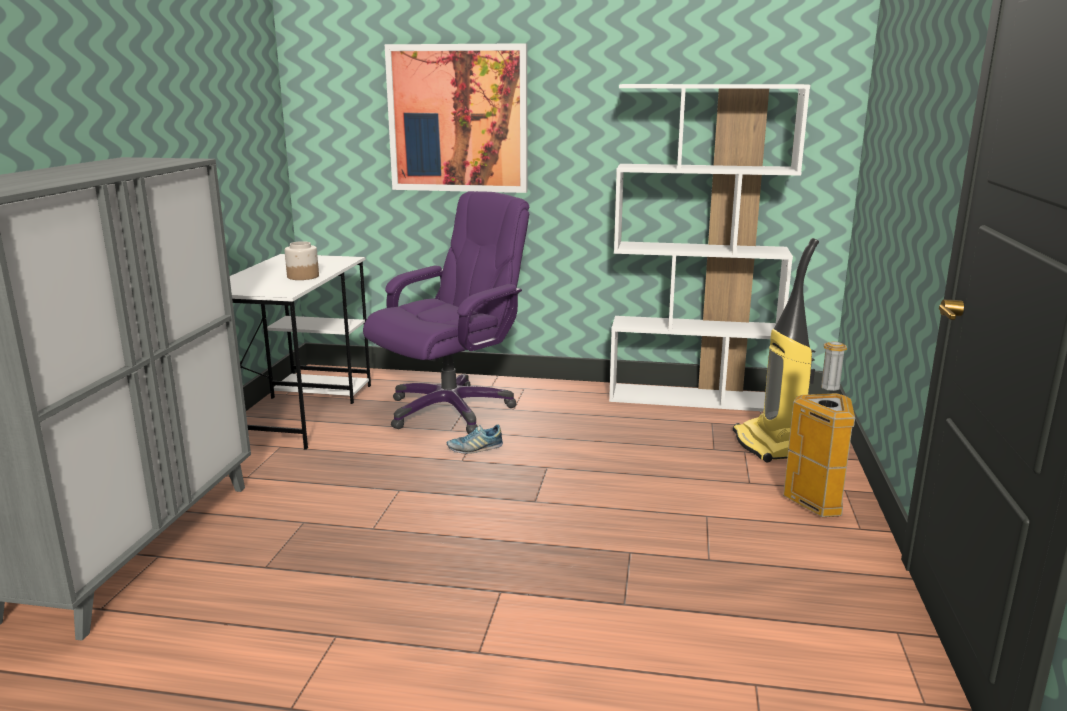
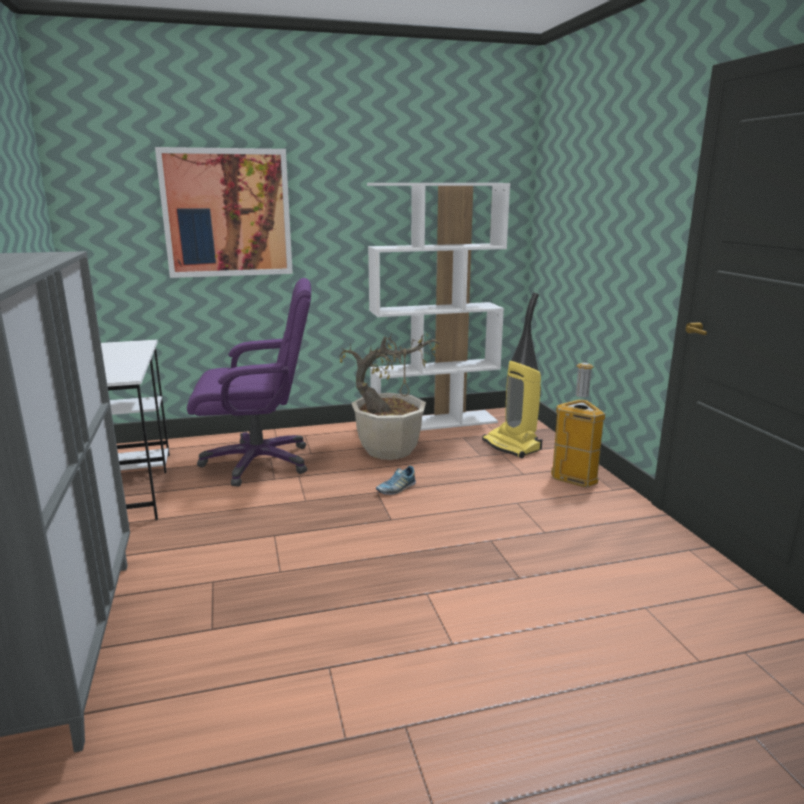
camera: 25 degrees left, 0 degrees up
(302, 276) = (123, 362): jar -> none
(450, 409) = (259, 462): purple office chair -> purple office chair turned 60 degrees clockwise
(475, 448) = (308, 489): shoe -> shoe (396, 489)
(605, 422) = (389, 450): none -> potted plant

